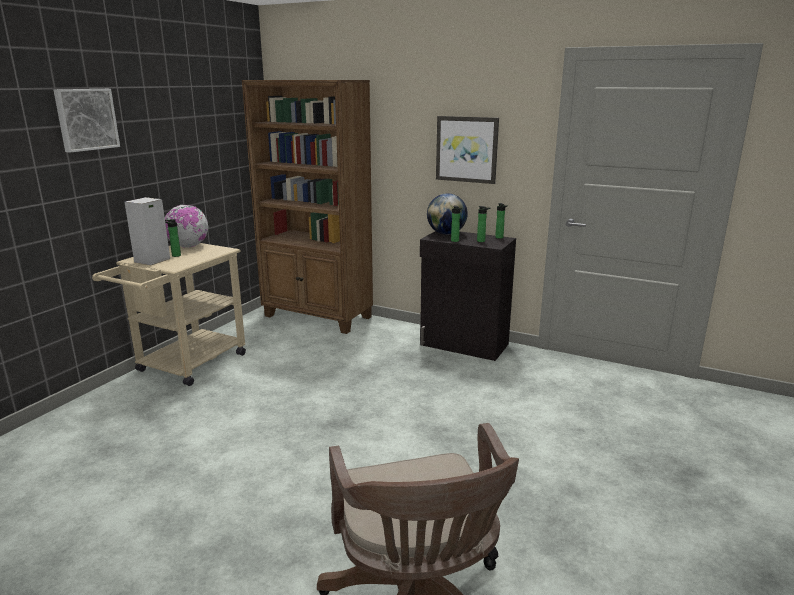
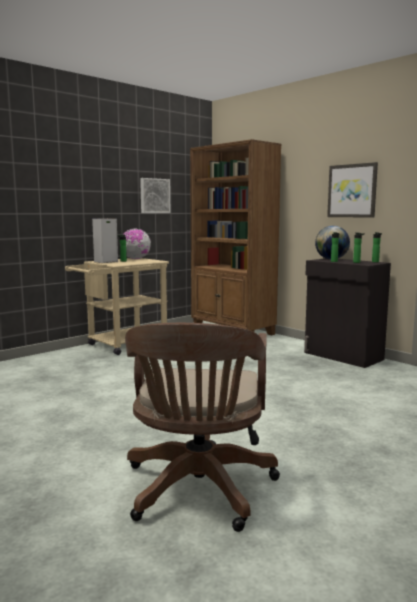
camera: 20 degrees right, 10 degrees down
(86, 119) = (76, 163): picture -> picture (154, 196)

